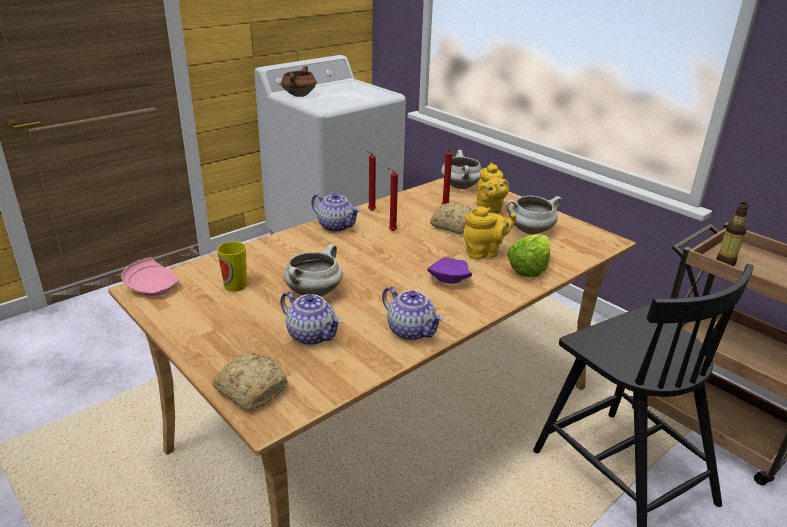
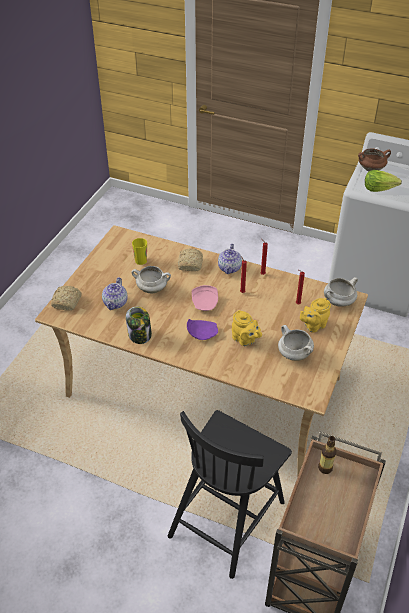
camera: 65 degrees right, 15 degrees up
(153, 287) = (122, 237): pink plate -> pink plate (205, 303)
(411, 331) = (140, 335): teapot -> jar
(452, 226) = (271, 315): bread -> bread (190, 263)
(529, 268) = (240, 365): lettuce -> lettuce (379, 188)

